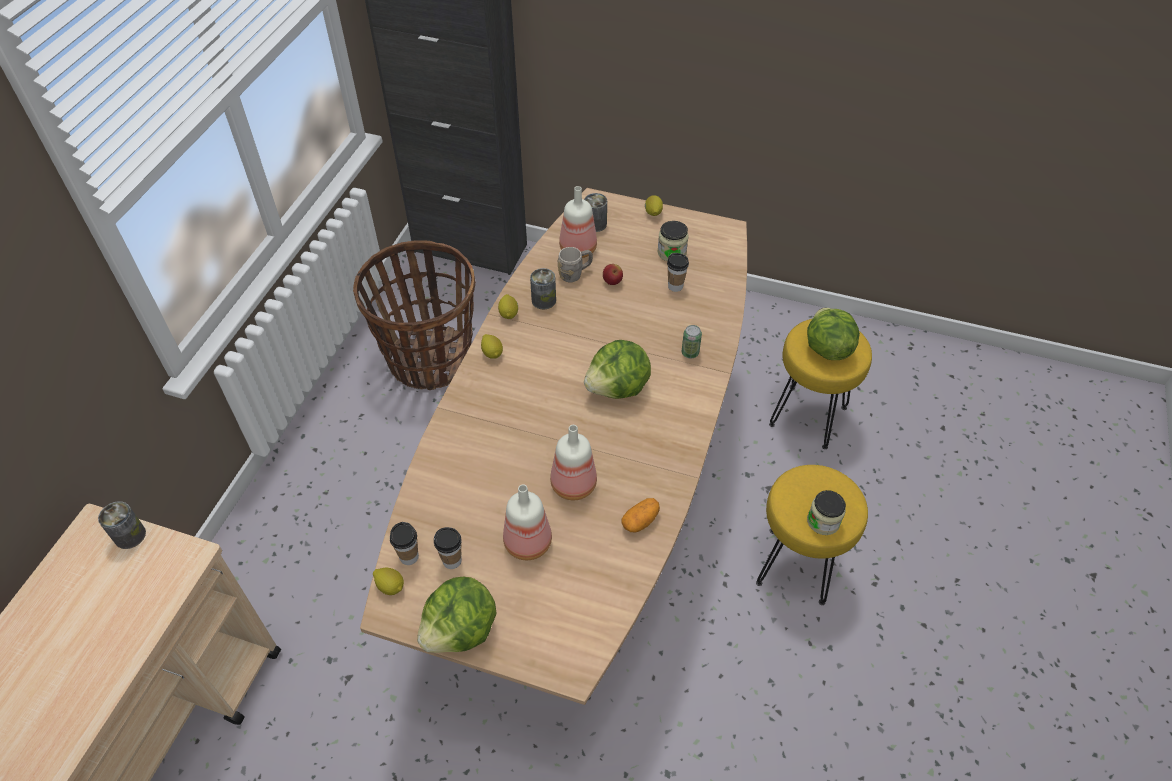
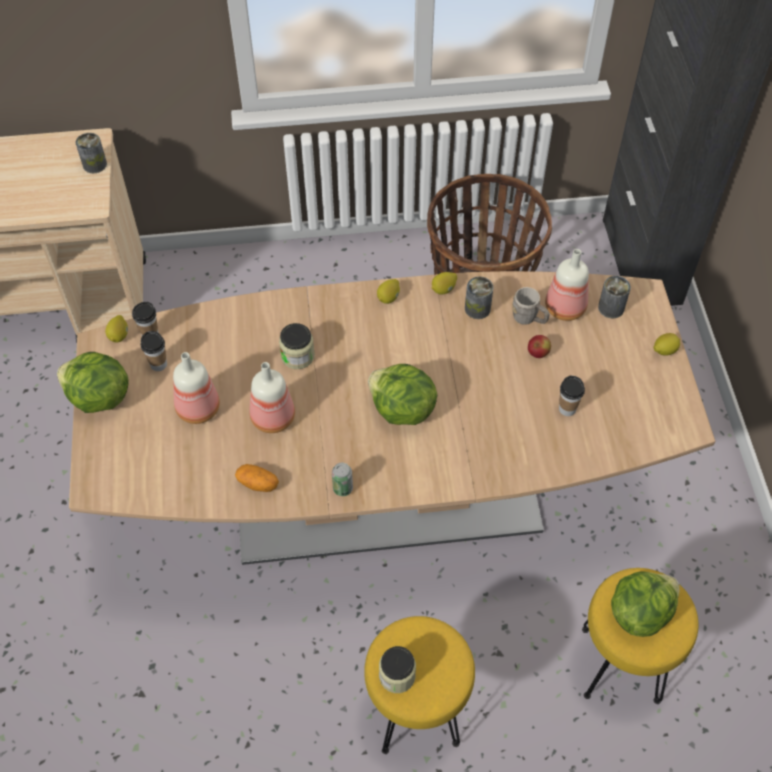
camera: 65 degrees right, 5 degrees up
(671, 252) = (615, 388): jar -> jar (298, 356)
(690, 353) = (482, 453): can -> can (343, 488)

